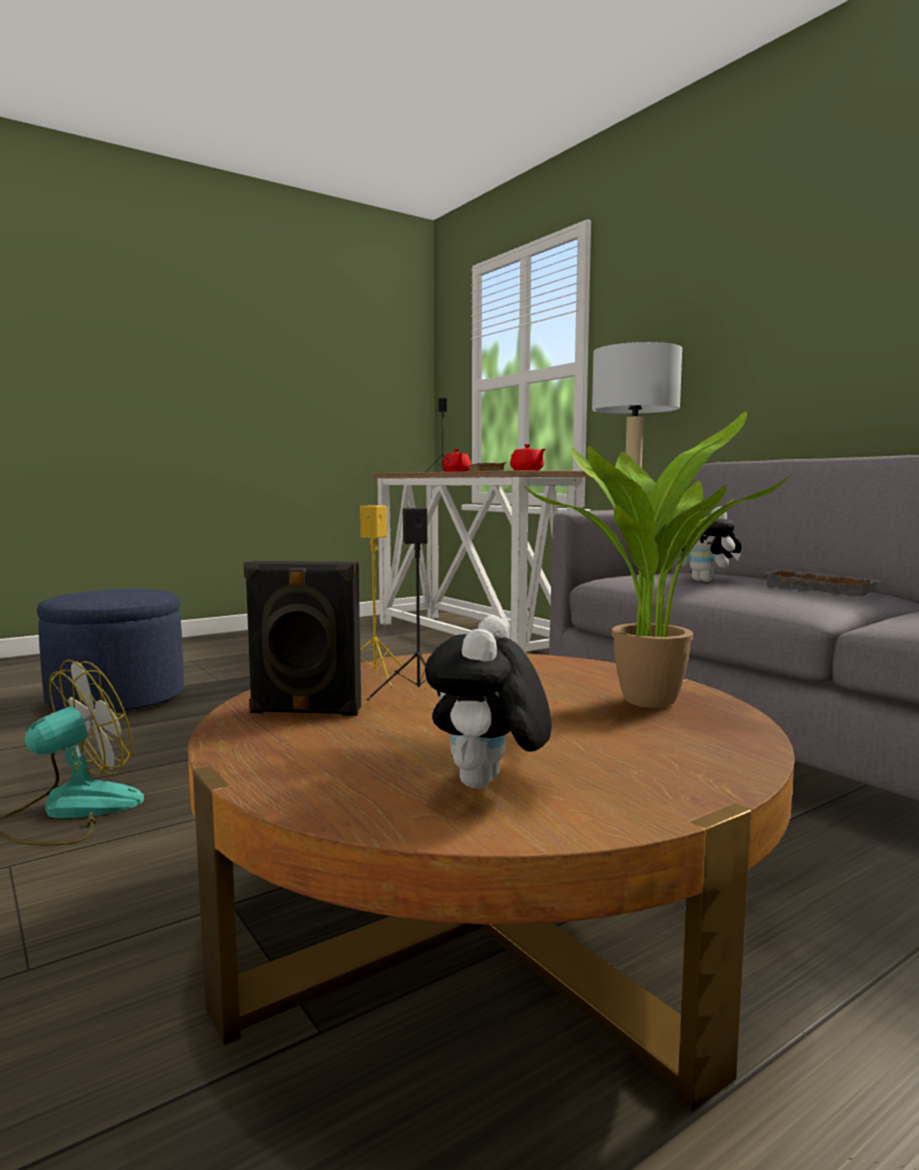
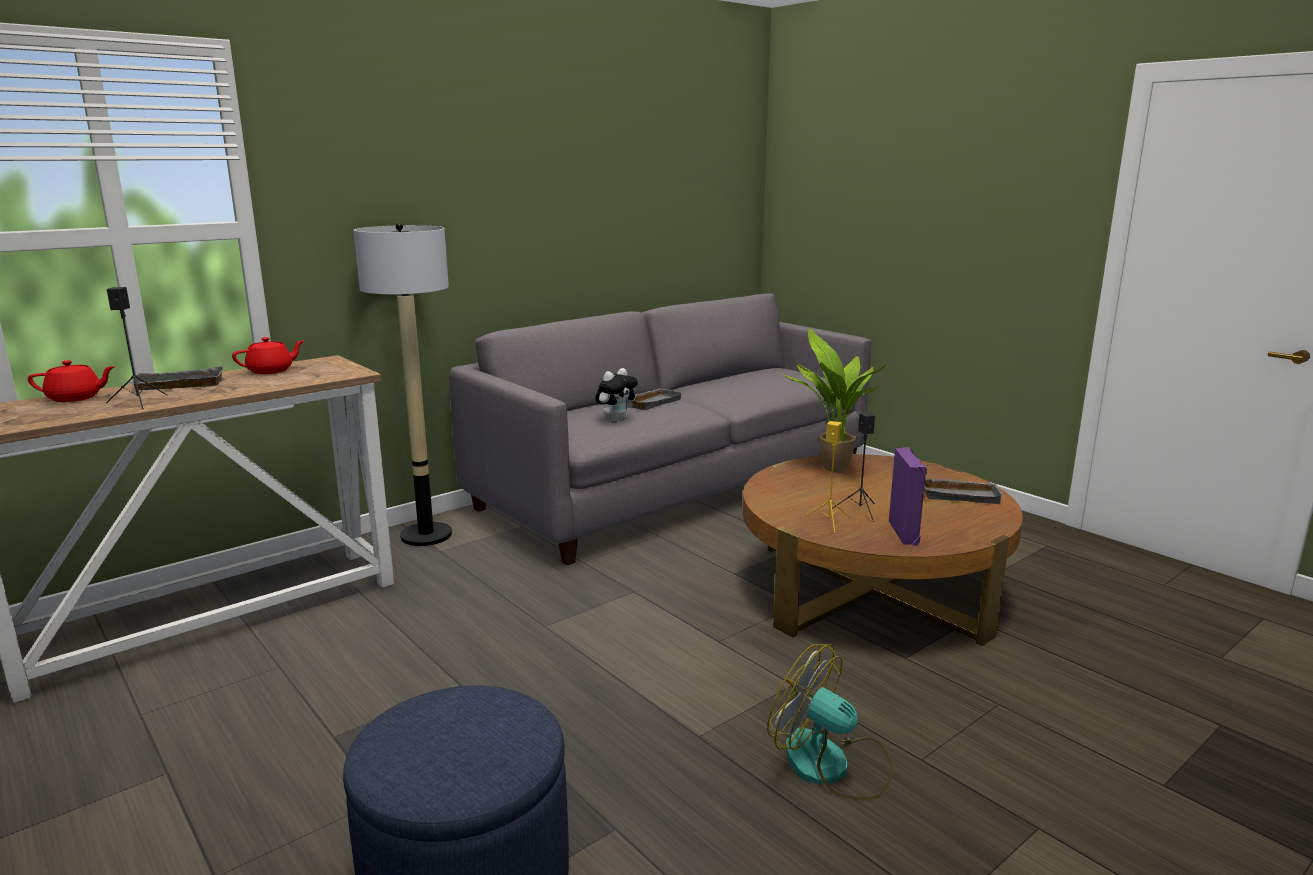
camera: 95 degrees left, 10 degrees up
(305, 711) = (904, 533): black speaker -> purple speaker
(487, 786) = (960, 495): plush toy -> grey tray

